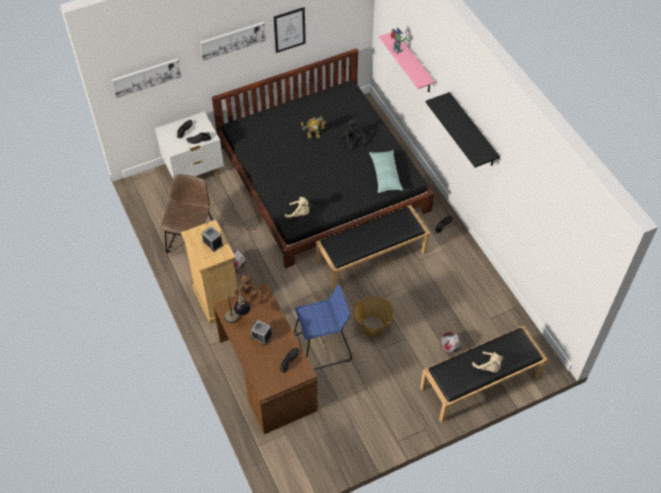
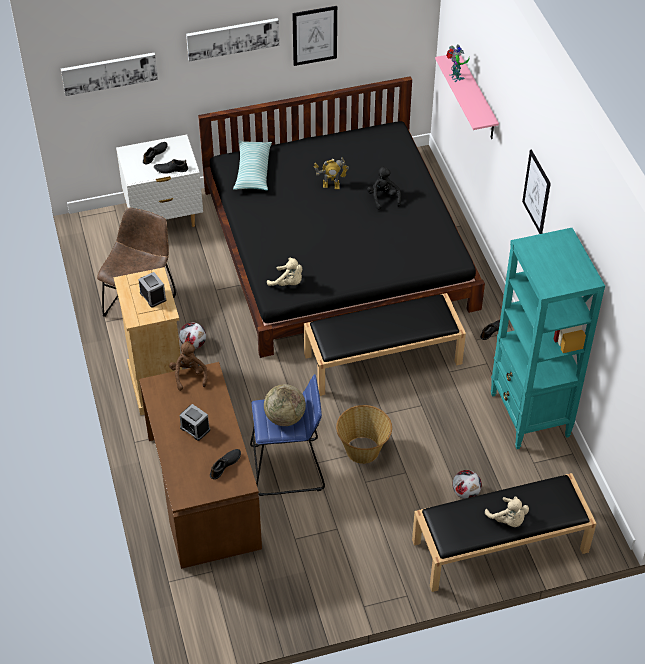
camera: 10 degrees right, 5 degrees down
(238, 319) = (168, 402): table lamp -> none
(321, 317) = (285, 417): none -> globe
(385, 175) = (419, 248): pillow -> pillow (253, 171)
(472, 131) = (536, 192): black shelf -> picture
(481, 284) = (529, 416): none -> turquoise bookcase

